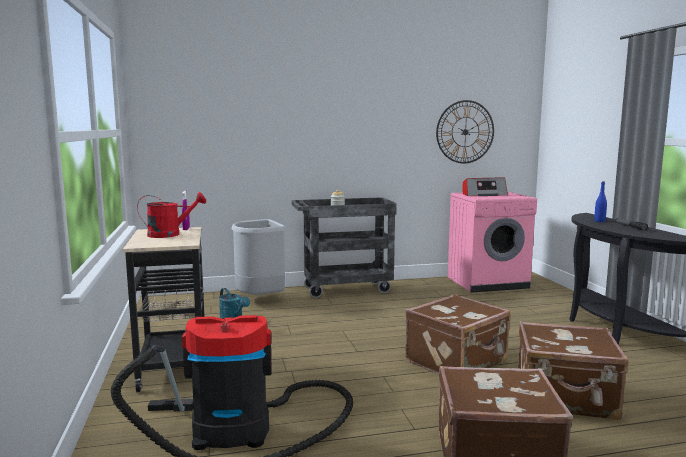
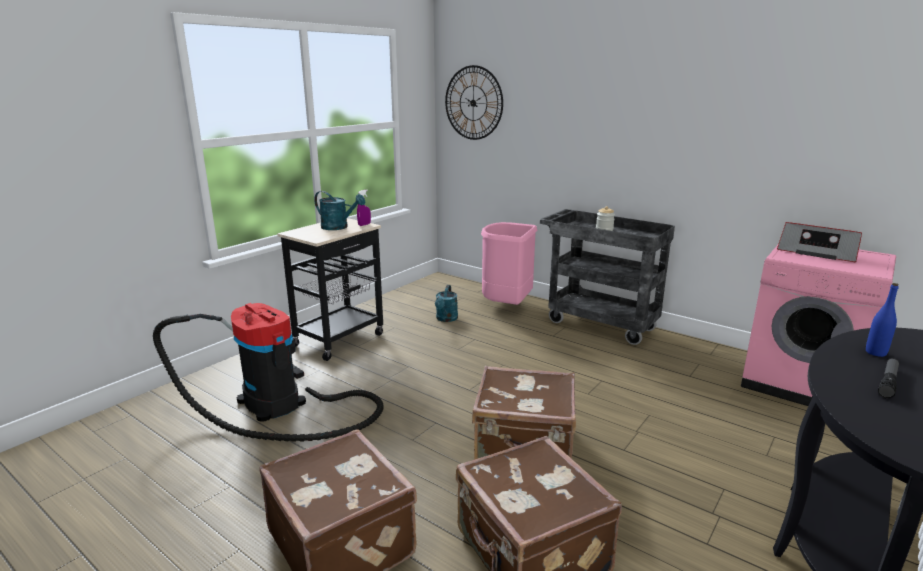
camera: 50 degrees right, 10 degrees up
(170, 234) = (339, 227): red watering can -> turquoise watering can
(260, 299) = (506, 306): grey trash can -> pink trash can
(465, 132) = (830, 147): wall clock -> wall clock (473, 103)

